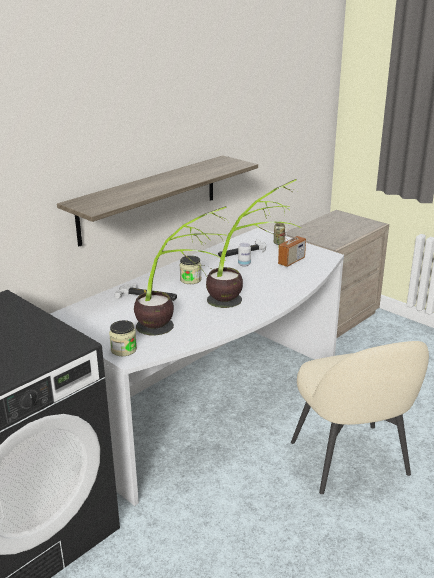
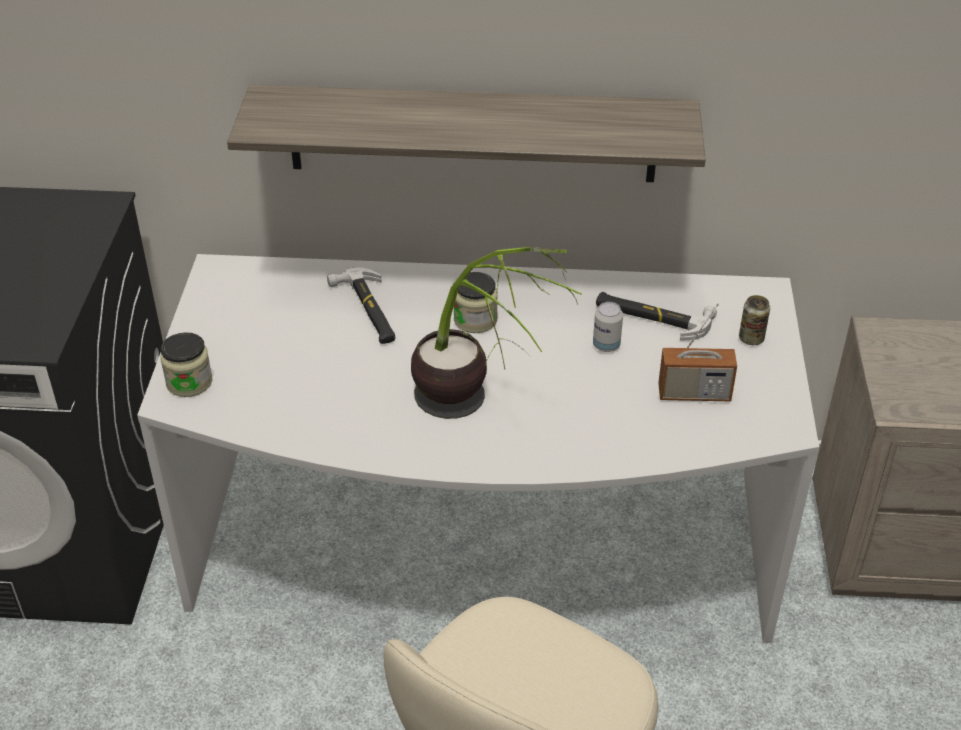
camera: 50 degrees right, 15 degrees up
(177, 329) = (300, 398): potted plant -> none

